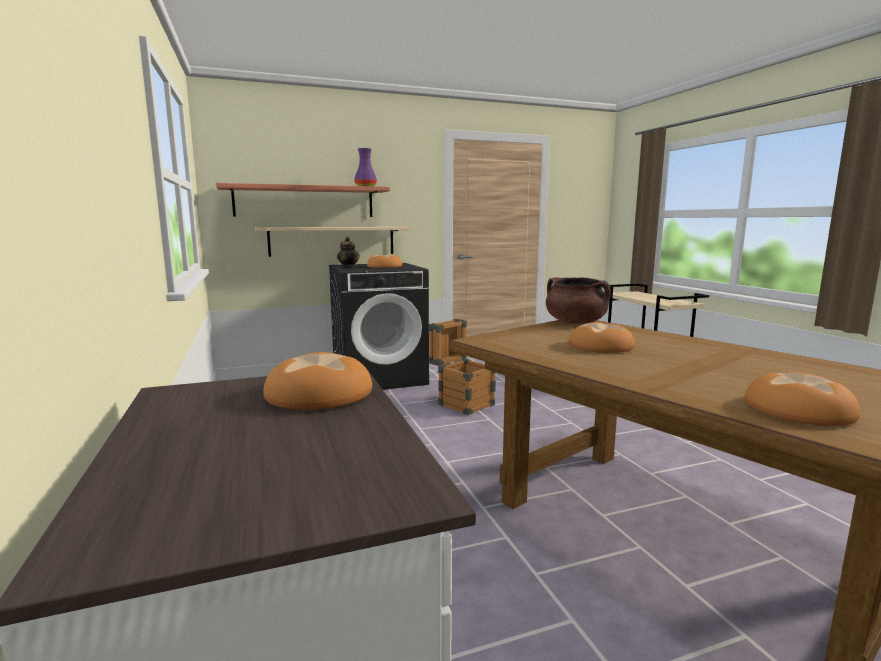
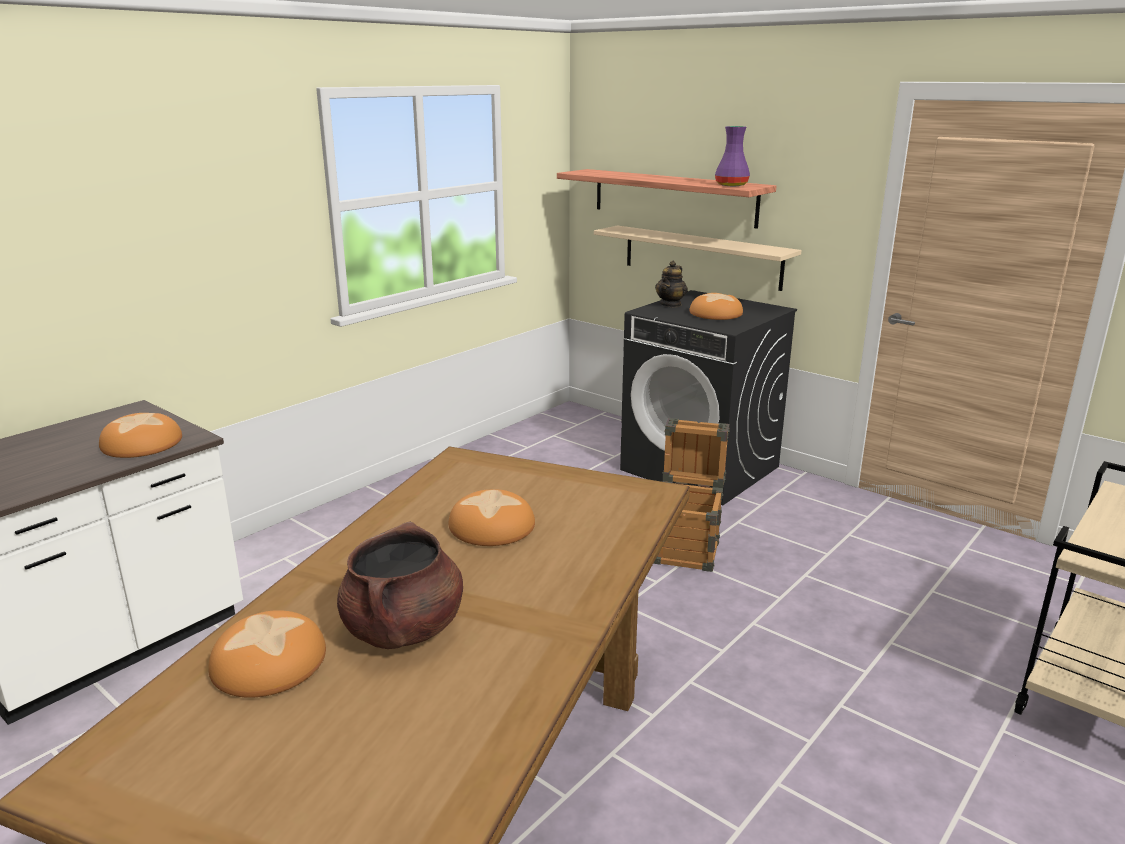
camera: 60 degrees right, 10 degrees up
(575, 322) = (634, 492): brown cooking pot -> brown cooking pot (404, 630)

